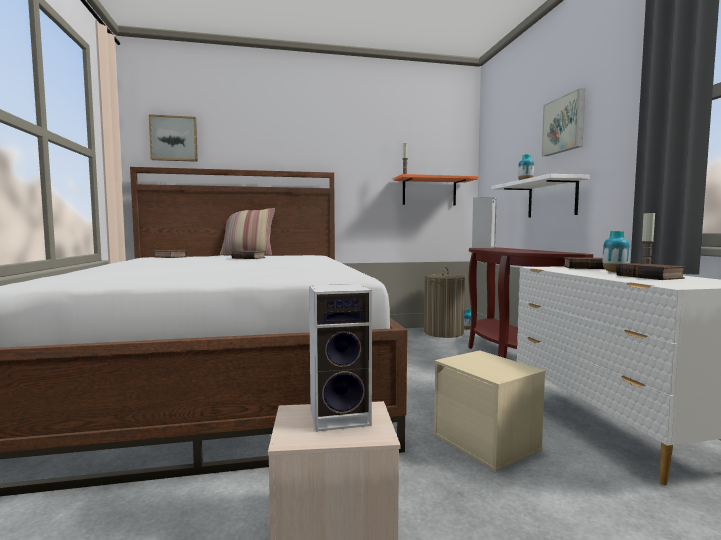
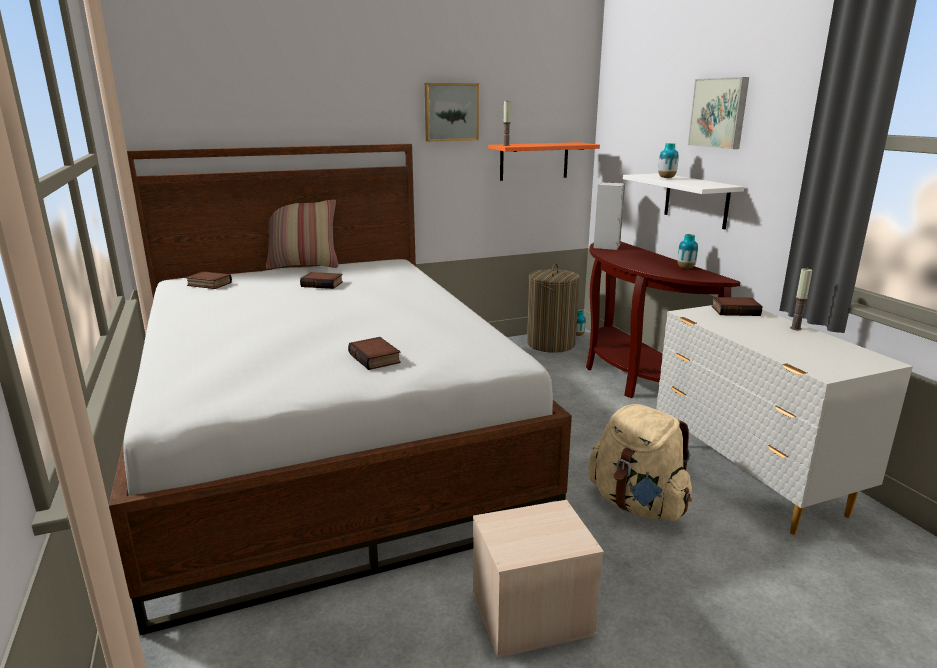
camera: 10 degrees left, 15 degrees up
(174, 139) = (180, 103): picture -> picture (451, 112)
(342, 416) = (539, 524): speaker -> none
(487, 442) = (637, 504): beige storage box -> beige backpack
(614, 272) = (766, 328): vase -> vase (685, 268)
(651, 277) = (802, 344): book -> book (376, 358)

